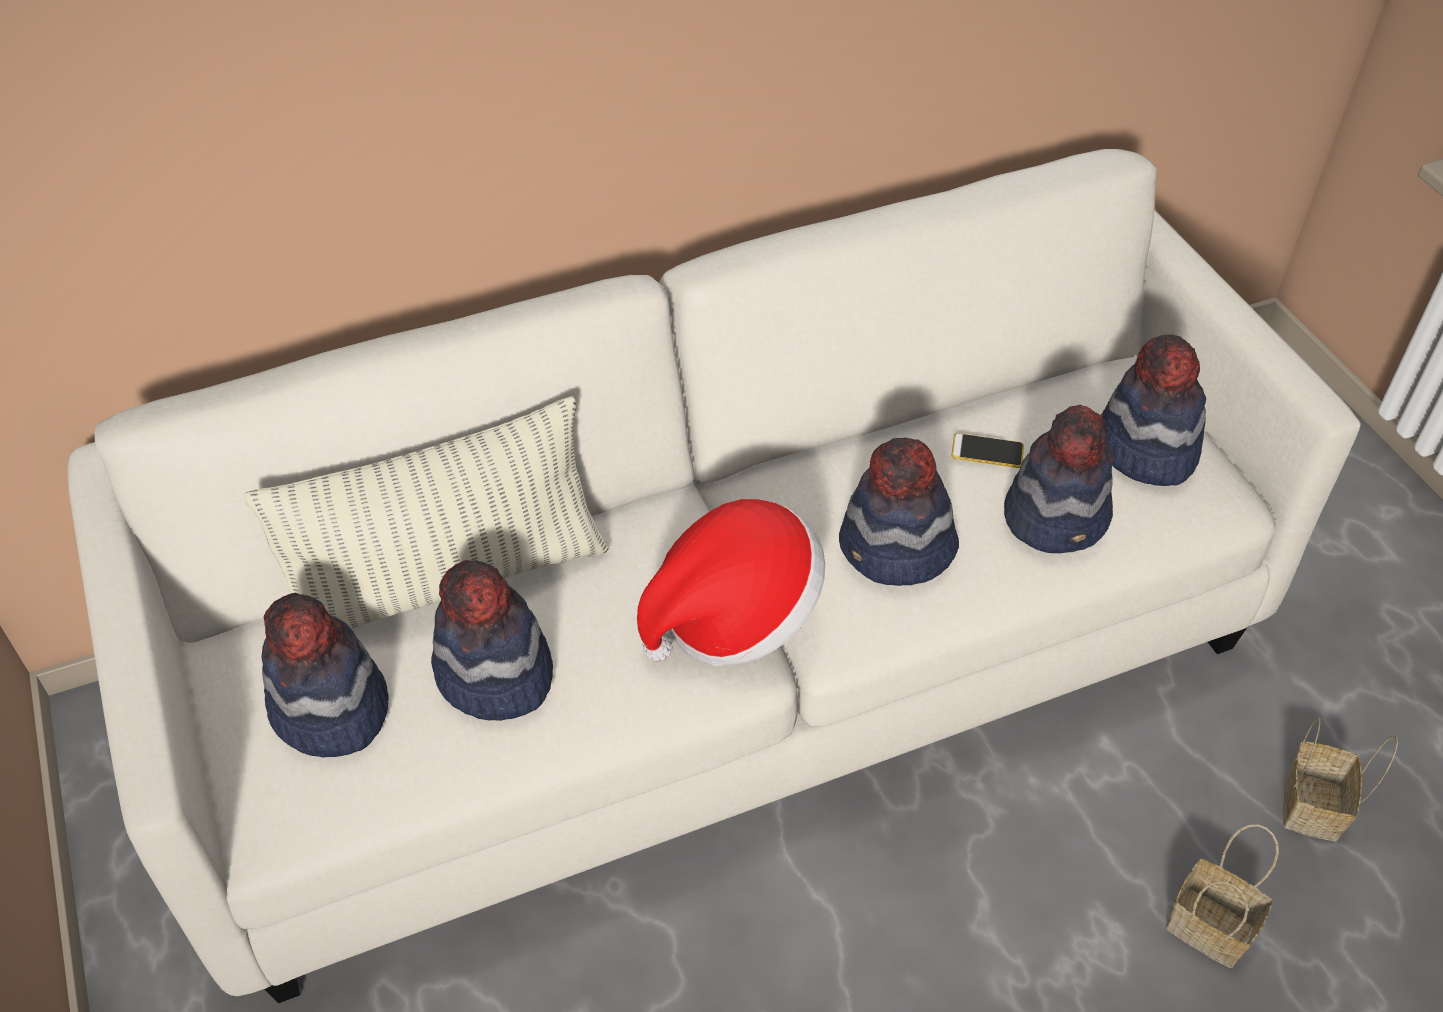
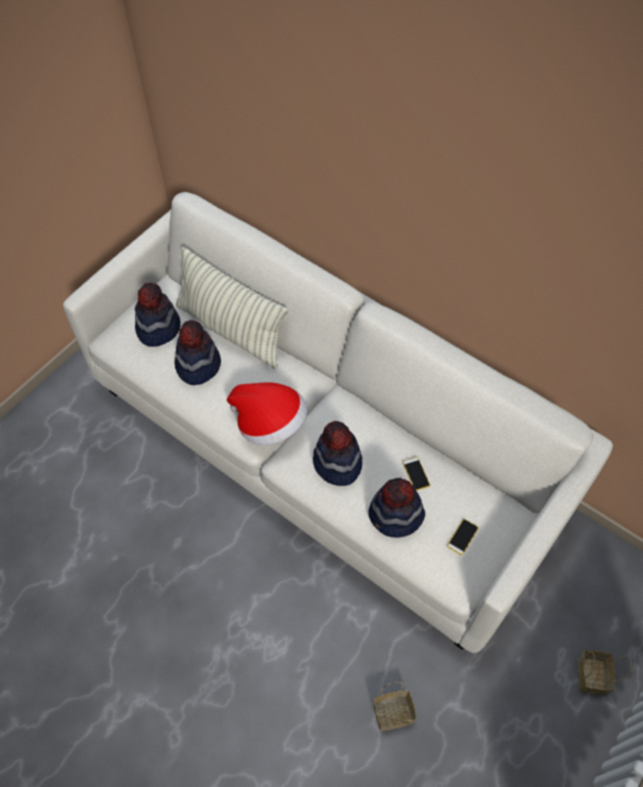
camera: 60 degrees right, 10 degrees up
(1145, 450) = (462, 537): hat -> phone
(1212, 927) = (305, 689): basket -> basket (592, 677)

